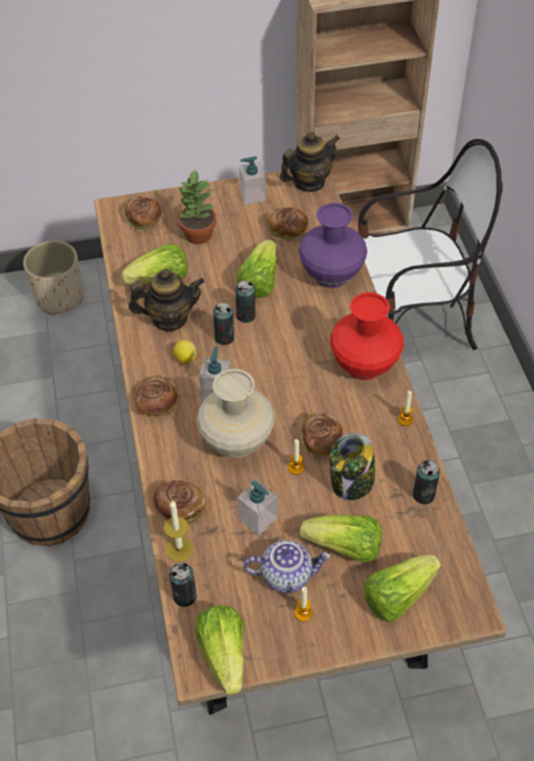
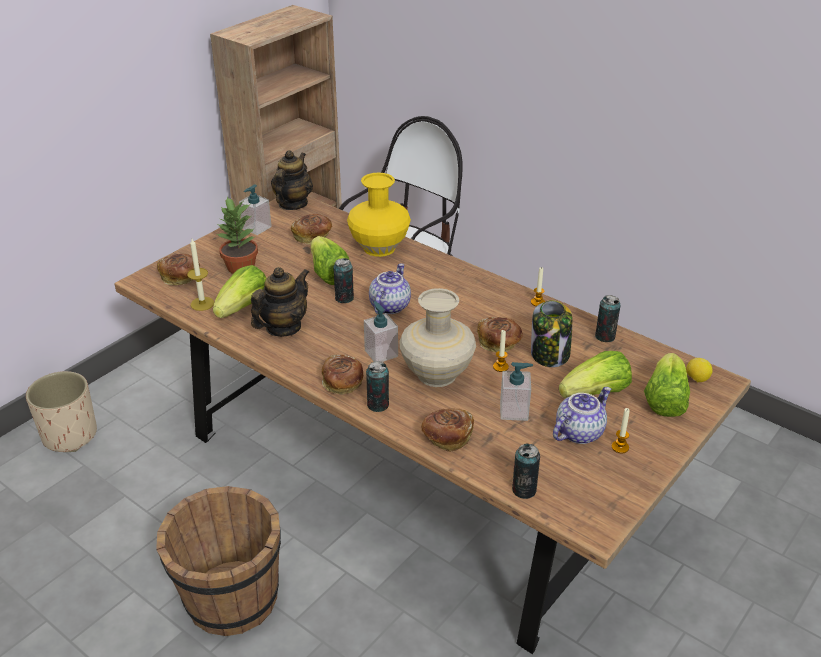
camera: 40 degrees left, 15 degrees down
(179, 549) = (480, 463): candle -> candle (202, 304)
(185, 358) = (329, 345): lemon -> lemon (696, 379)
(224, 338) = (344, 318): can -> can (378, 405)
(224, 654) = (601, 507): lettuce -> none
(273, 346) = (389, 306): none -> teapot
(332, 275) = (380, 247): purple vase -> yellow vase
(364, 366) = (470, 287): red vase -> none

